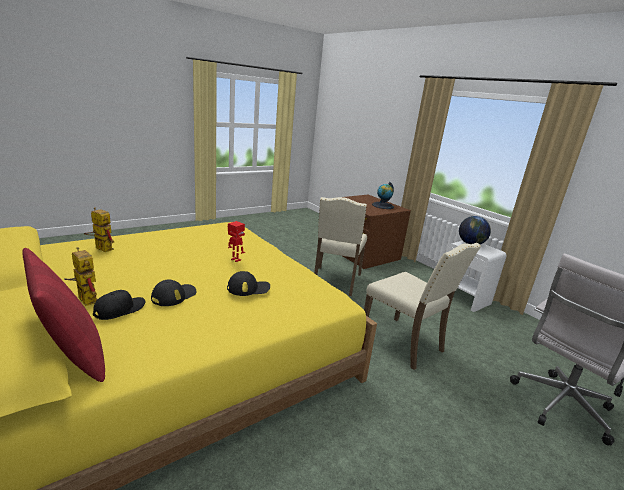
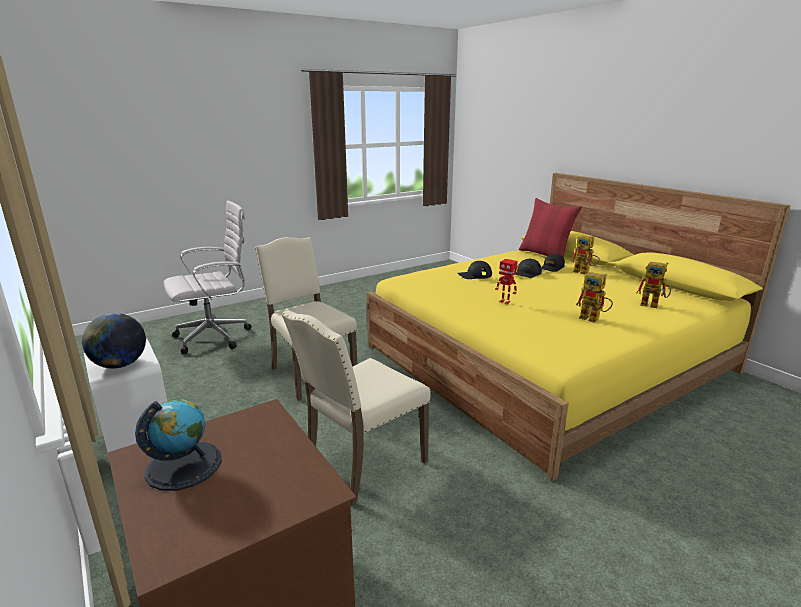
camera: 175 degrees left, 0 degrees up
(177, 241) = (594, 319): none -> toy robot
(335, 281) = (362, 464): beige chair -> beige chair turned 150 degrees counterclockwise

